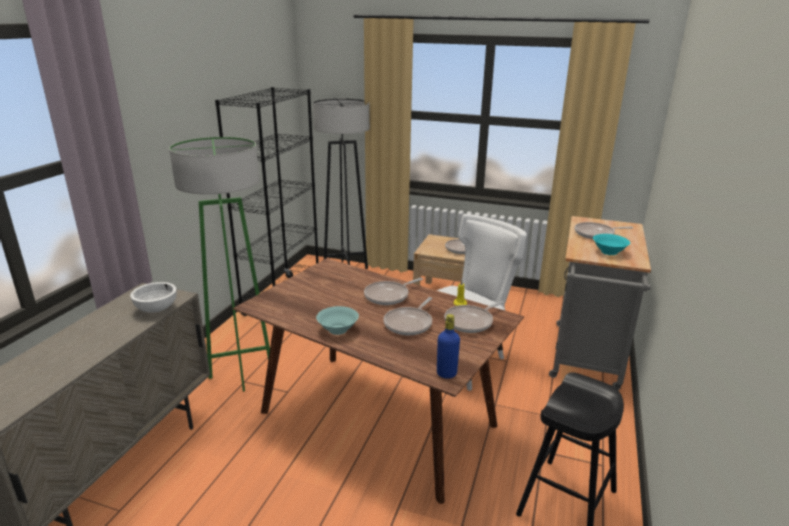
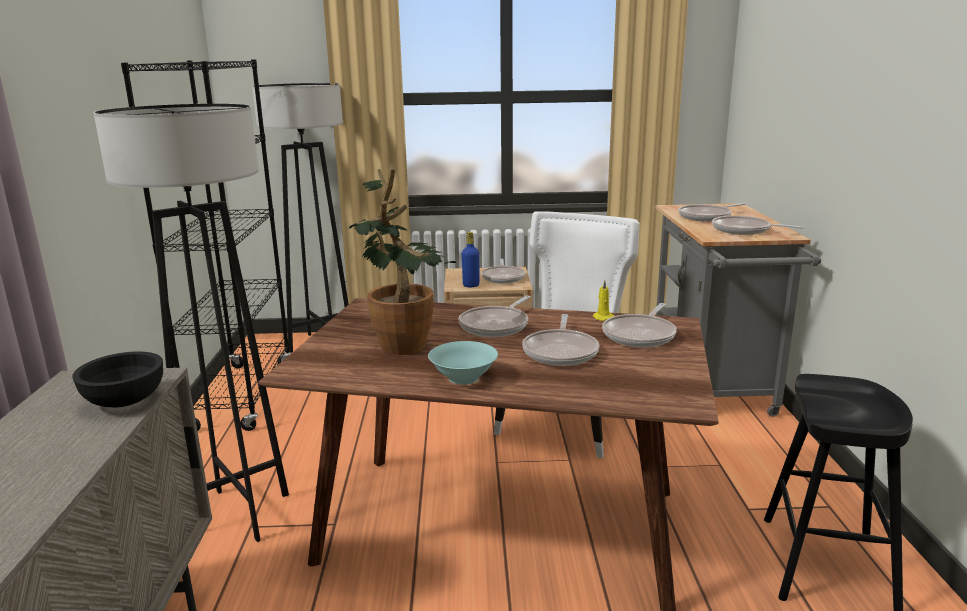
camera: 20 degrees left, 5 degrees down
(156, 309) = (125, 401): white bowl -> black bowl
(241, 372) = (237, 514): green floor lamp -> grey floor lamp
(325, 296) = (402, 342): none -> potted plant
(446, 373) = (678, 398): blue bottle -> blue bottle (471, 285)
(609, 252) = (744, 230): turquoise bowl -> frying pan

